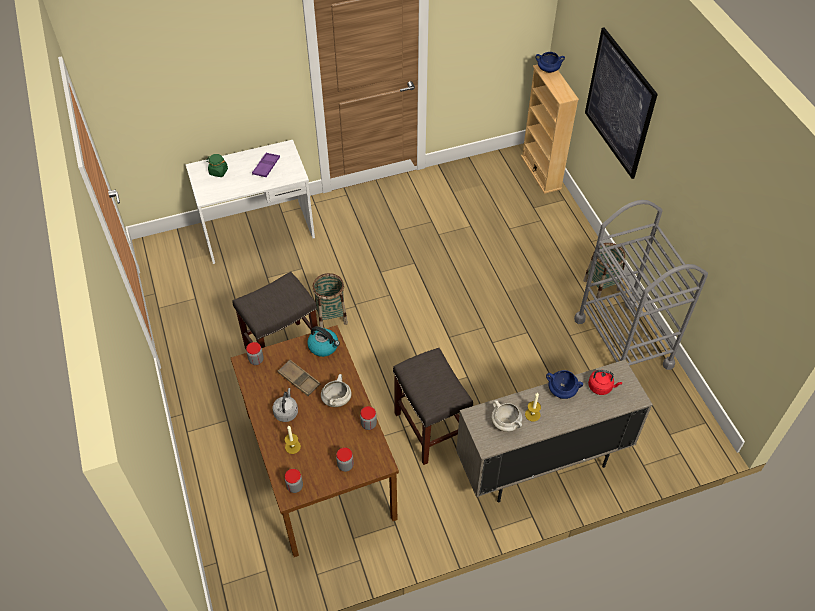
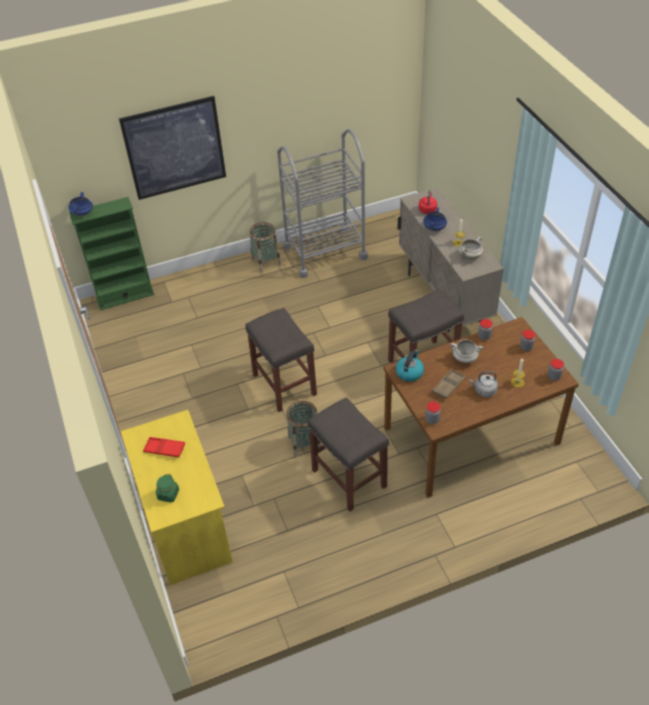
camera: 90 degrees left, 5 degrees down
(258, 232) = (186, 523): white desk -> yellow desk
(266, 167) = (164, 449): purple tray -> red tray
(410, 300) = (283, 384): none -> grey stool
(541, 172) = (125, 296): beige bookcase -> green bookcase

